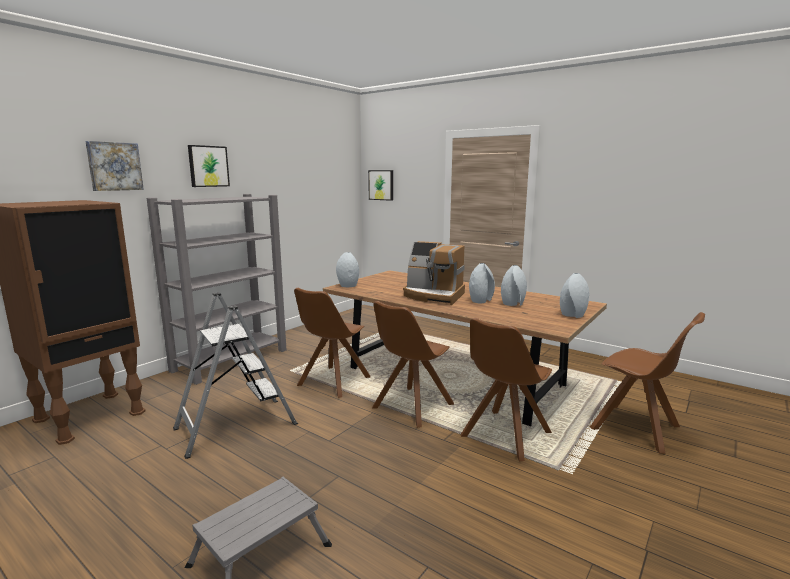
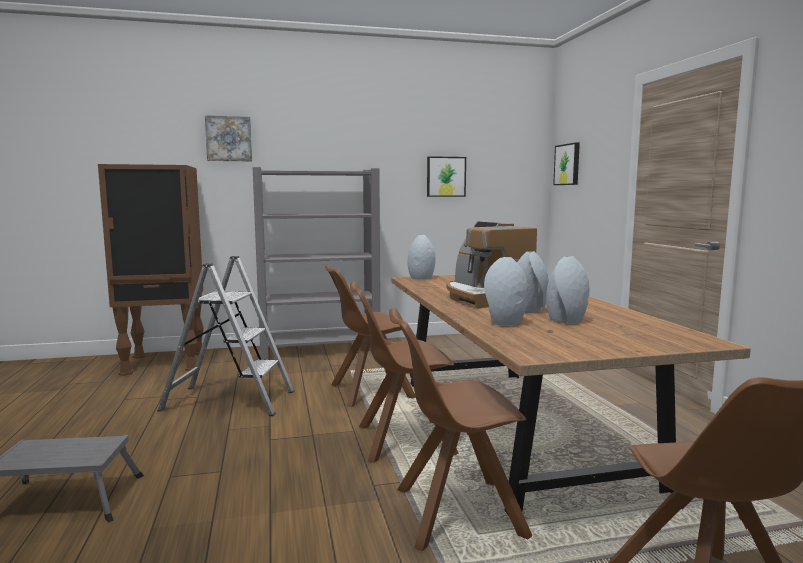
camera: 40 degrees right, 5 degrees down
(208, 166) = (325, 139): picture -> picture (446, 176)
(573, 315) = (621, 347): grey vase -> grey vase (505, 323)

